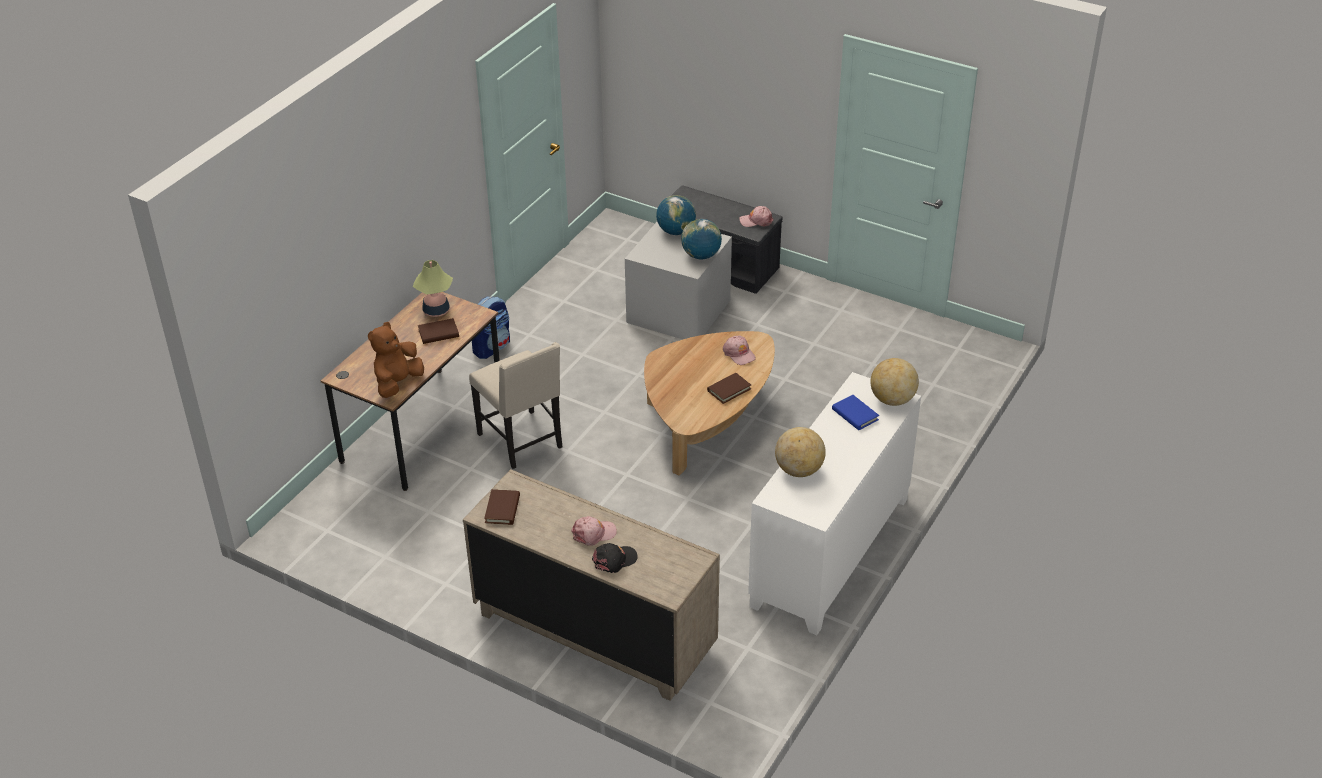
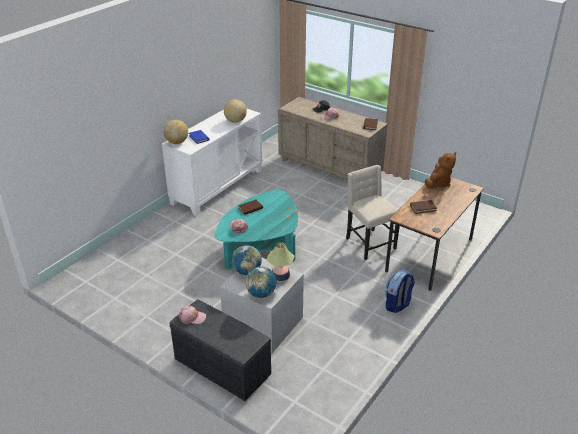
camera: 175 degrees left, 5 degrees down
(436, 310) = (429, 221): table lamp -> table lamp (280, 277)
(707, 423) = (261, 246): brown coffee table -> turquoise coffee table

